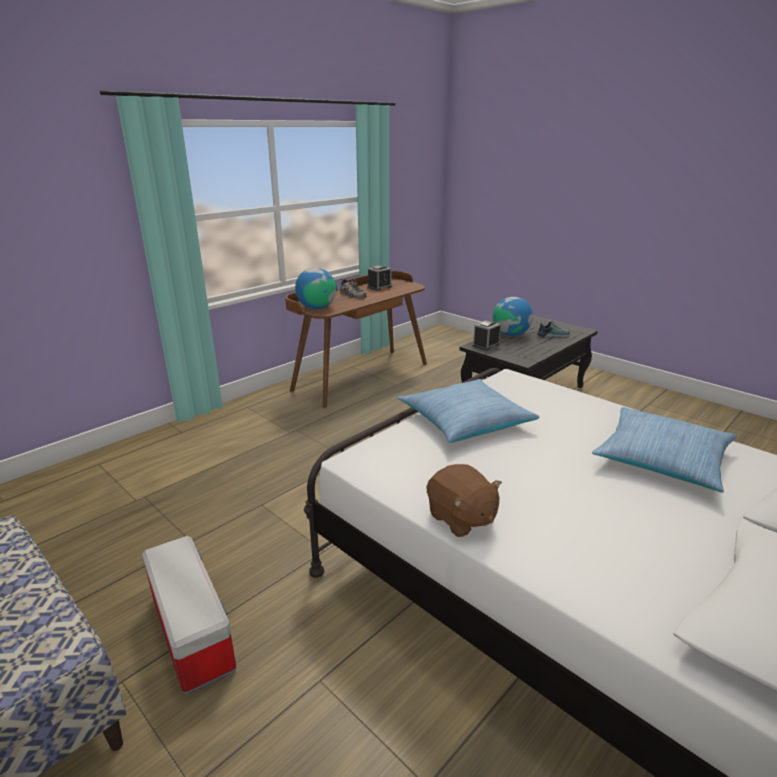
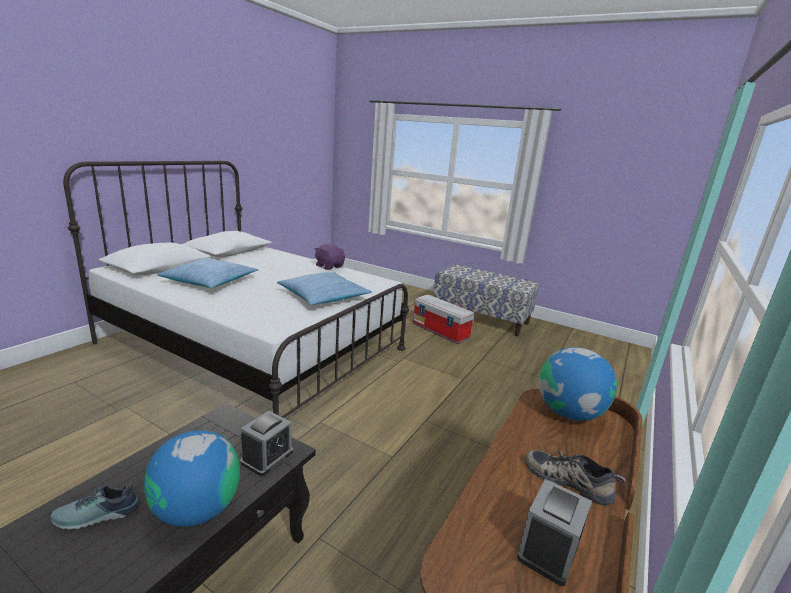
camera: 165 degrees right, 5 degrees down
(461, 518) = (329, 266): brown plush toy -> purple plush toy

